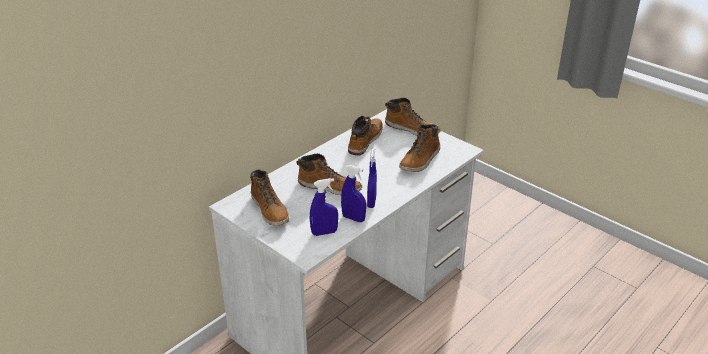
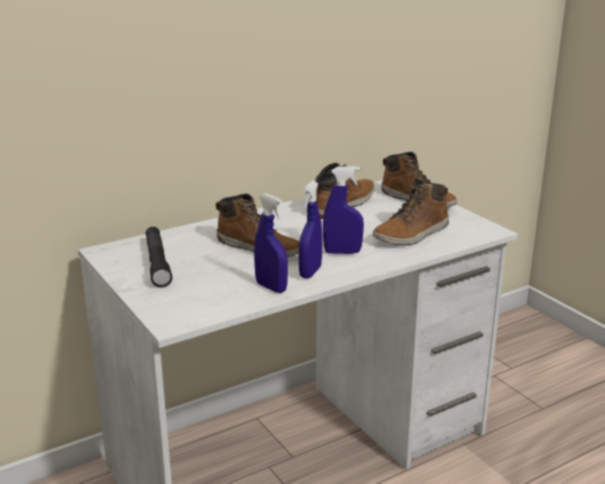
camera: 15 degrees right, 10 degrees down
(270, 210) = (157, 263): boot -> black flashlight
(324, 232) = (217, 298): blue spray bottle -> blue spray bottle (342, 252)

